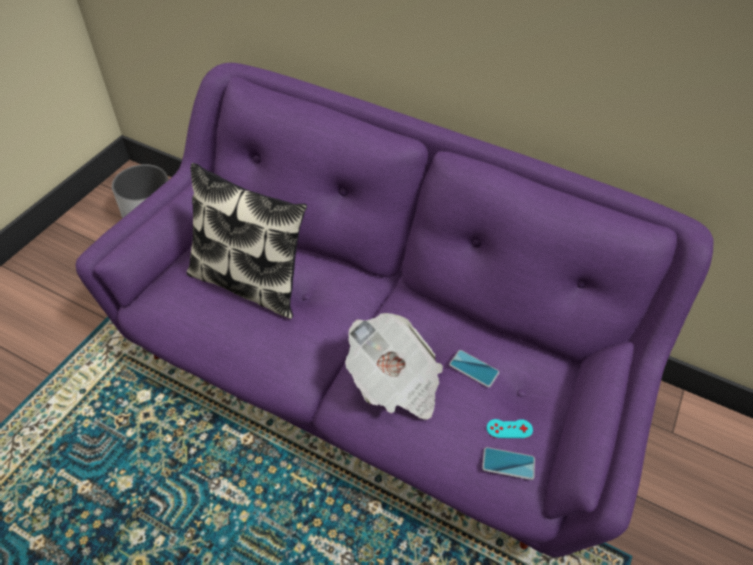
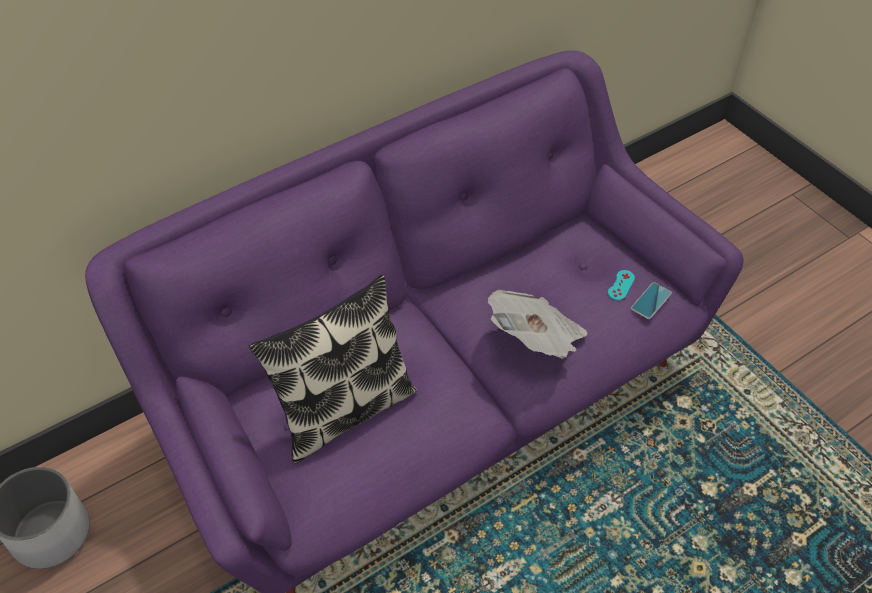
camera: 60 degrees left, 0 degrees up
(474, 368) = (553, 279): phone -> none

